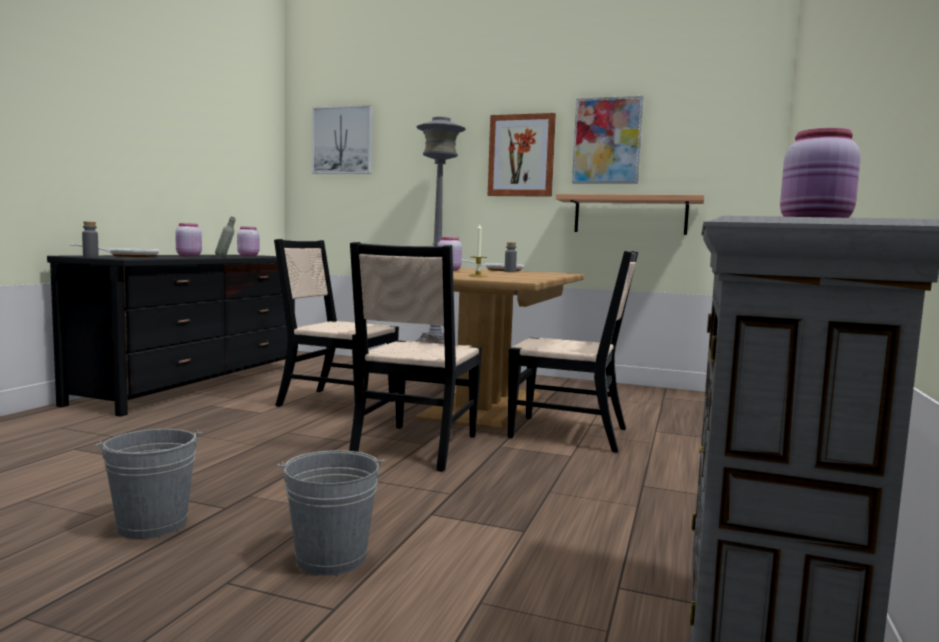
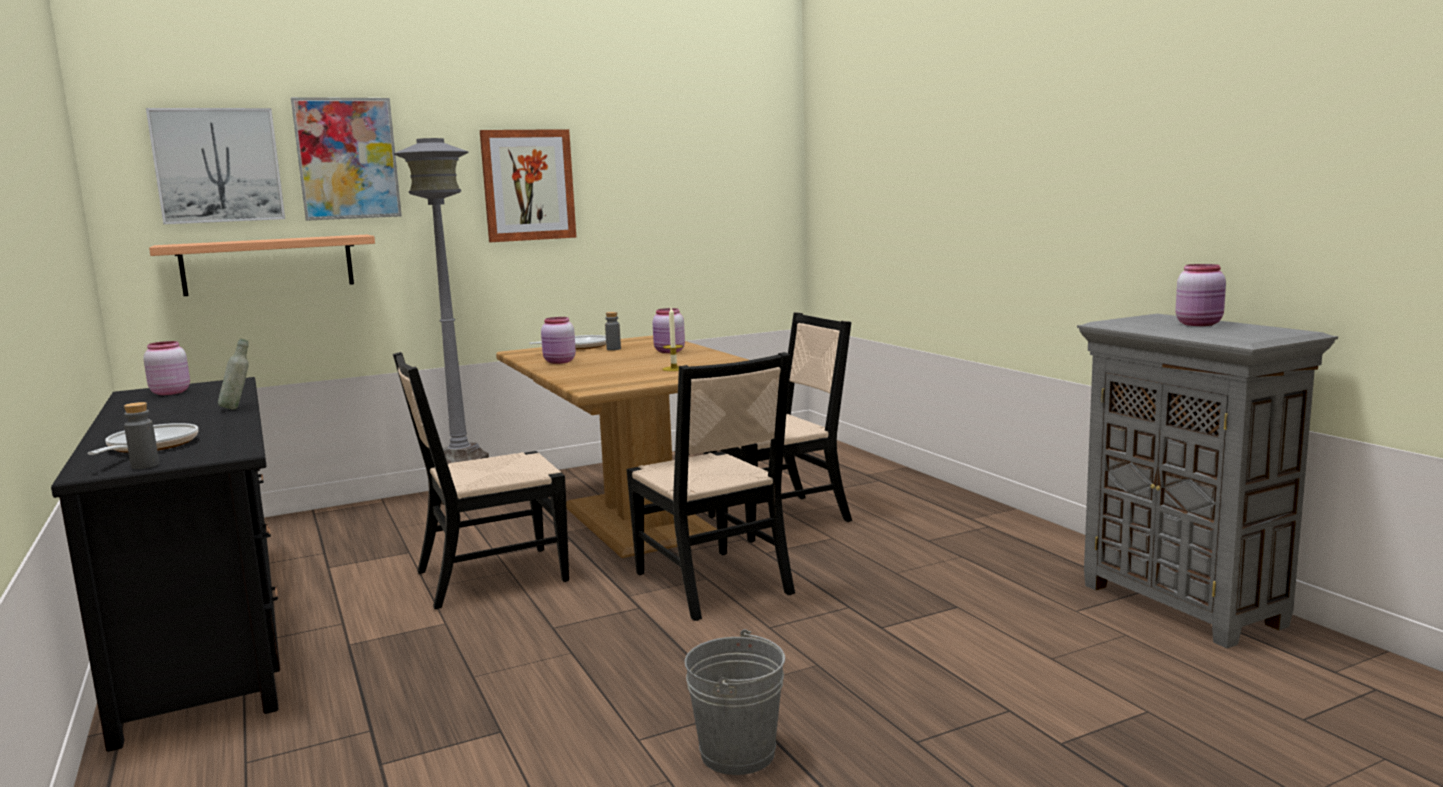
camera: 45 degrees left, 5 degrees up
(188, 256) = (159, 420): pink jar -> pink jar (669, 351)
(331, 558) = (919, 688): grey bucket -> none
(607, 141) = (633, 165): picture -> picture (347, 159)
(630, 215) = (668, 253): shelf -> shelf (268, 264)

